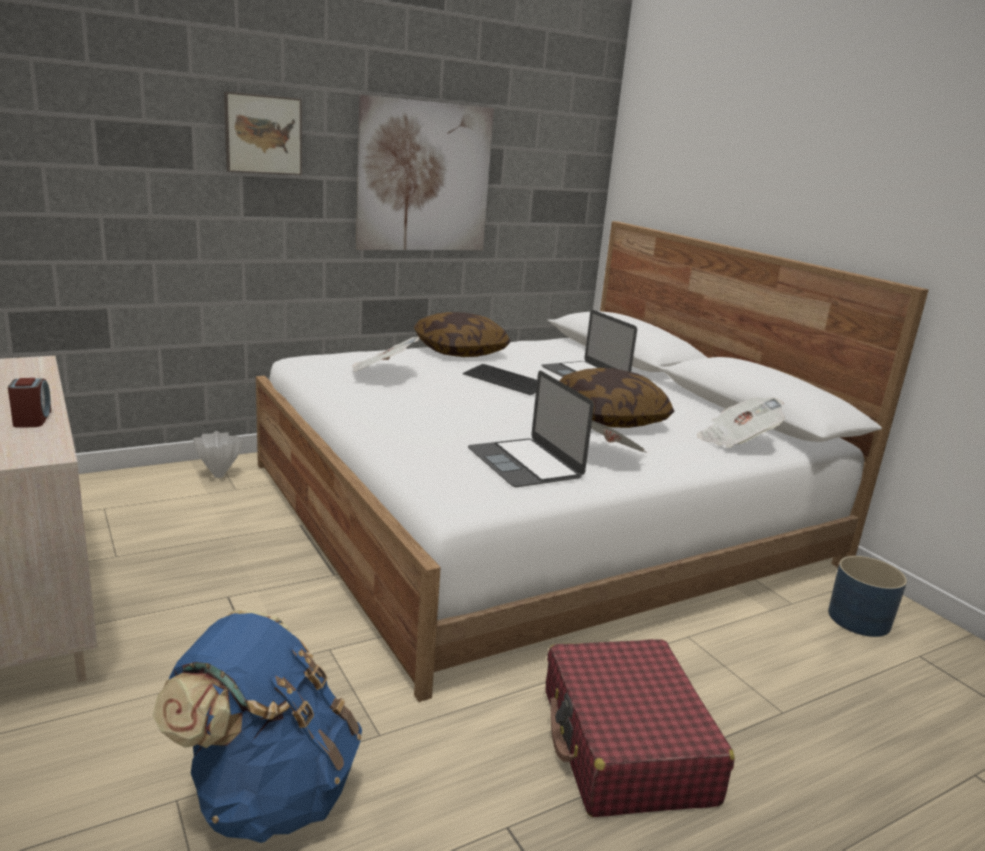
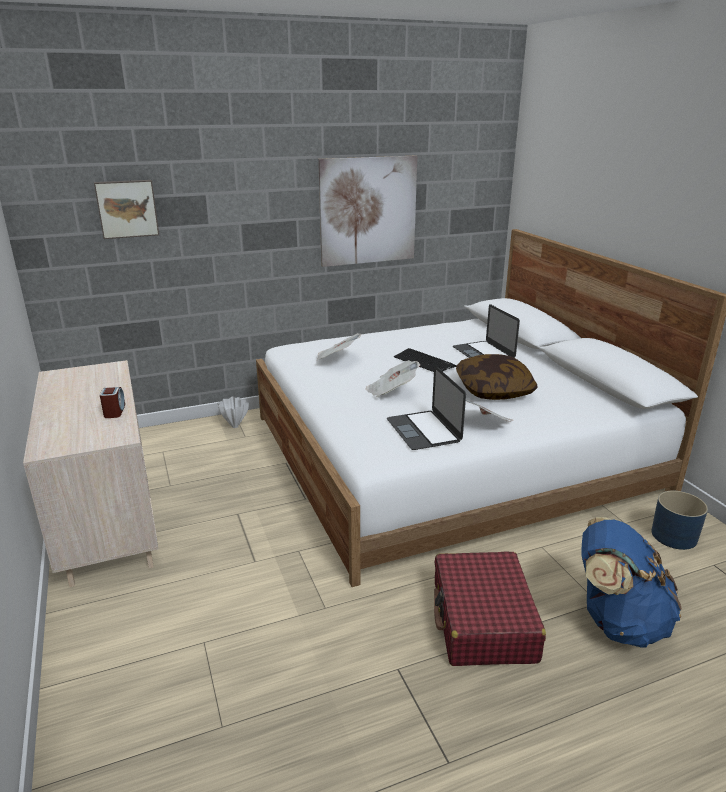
camera: 10 degrees right, 5 degrees up
(263, 134) = (253, 194): picture -> picture (127, 208)
(268, 793) = (256, 640): blue backpack -> blue backpack (617, 621)
(460, 351) = (396, 335): pillow -> none
(736, 441) = (583, 408): newspaper -> newspaper (391, 391)

